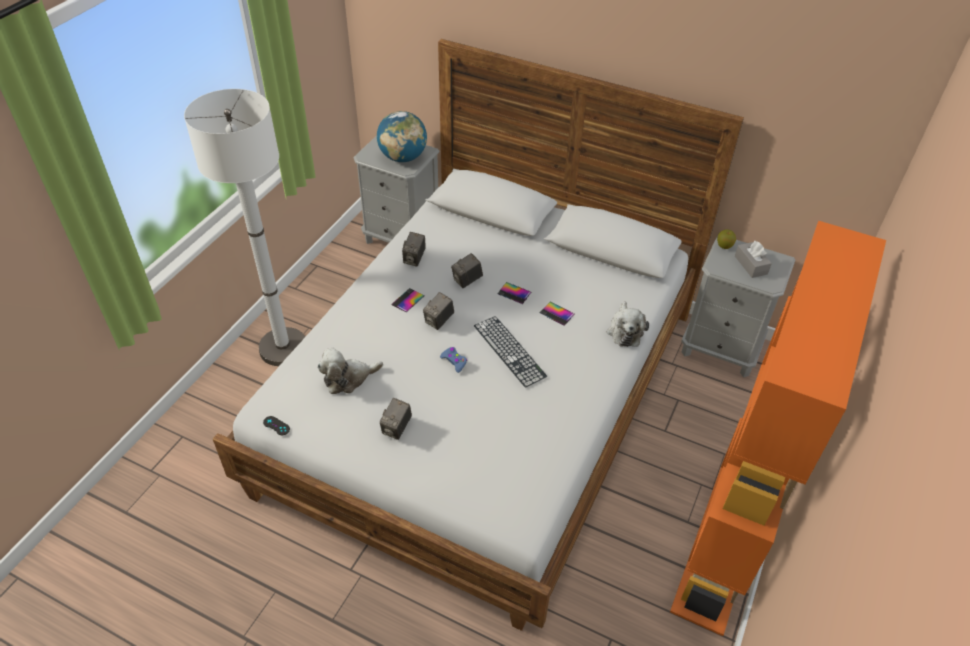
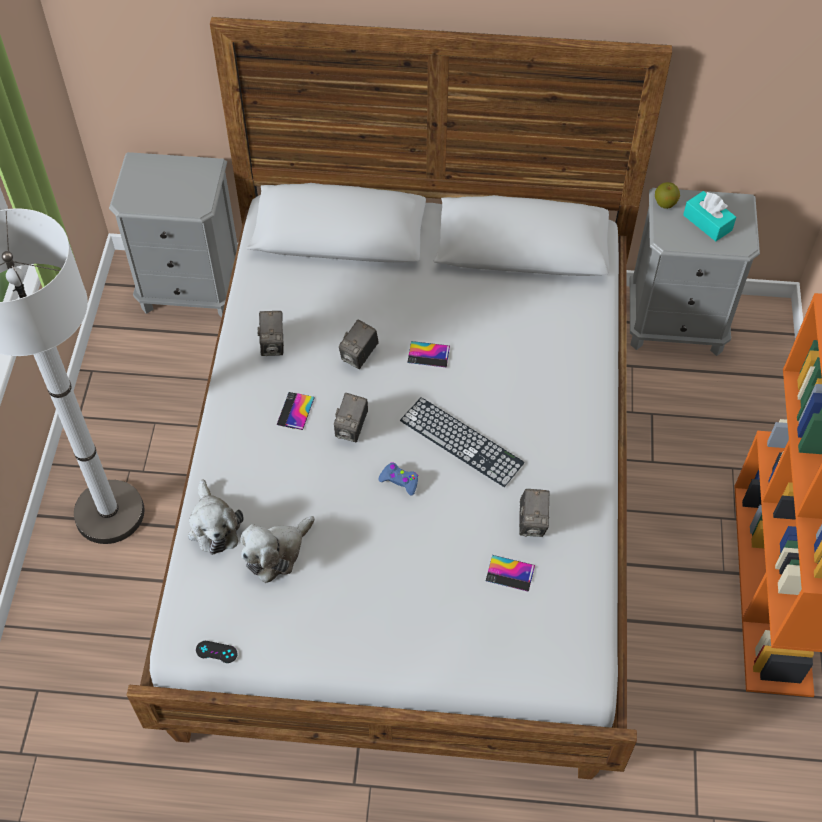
camera: 20 degrees left, 10 degrees up
(397, 428) = (373, 600): camera -> camera (532, 523)
(403, 157) = (182, 188): globe -> none
(557, 313) = (495, 367): phone -> phone (510, 573)
(625, 331) = (589, 364): plush toy -> plush toy (214, 526)
(750, 265) = (707, 222): grey tissue box -> turquoise tissue box

